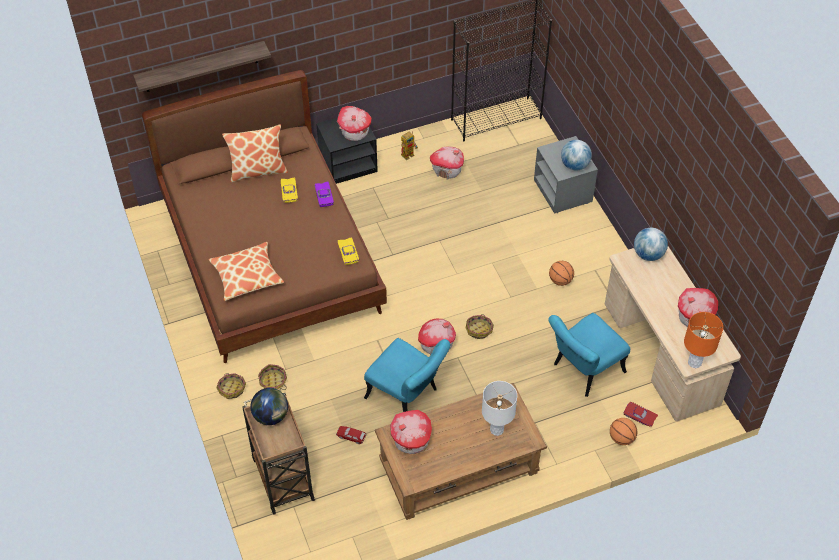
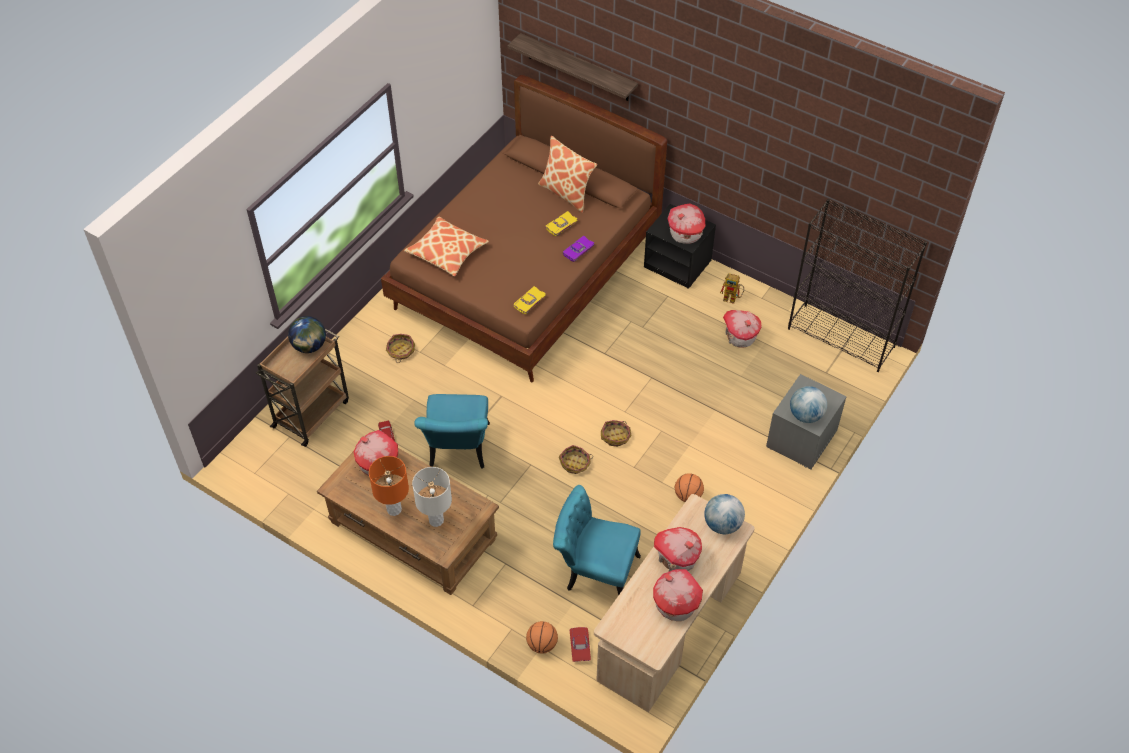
camera: 55 degrees right, 0 degrees up
(232, 388) = (373, 329): basket -> basket (616, 436)
(436, 344) = (531, 441): toy house -> toy house (677, 558)
(694, 363) = (617, 632): orange table lamp -> orange table lamp (394, 509)

